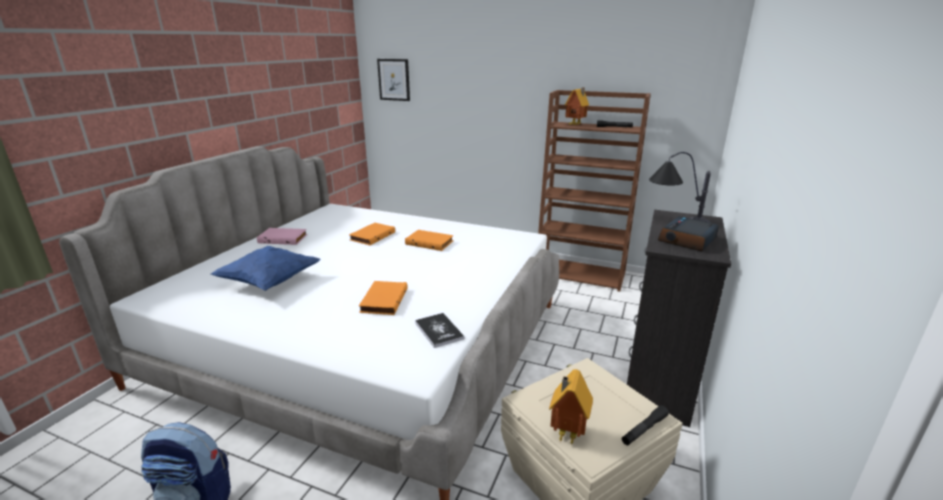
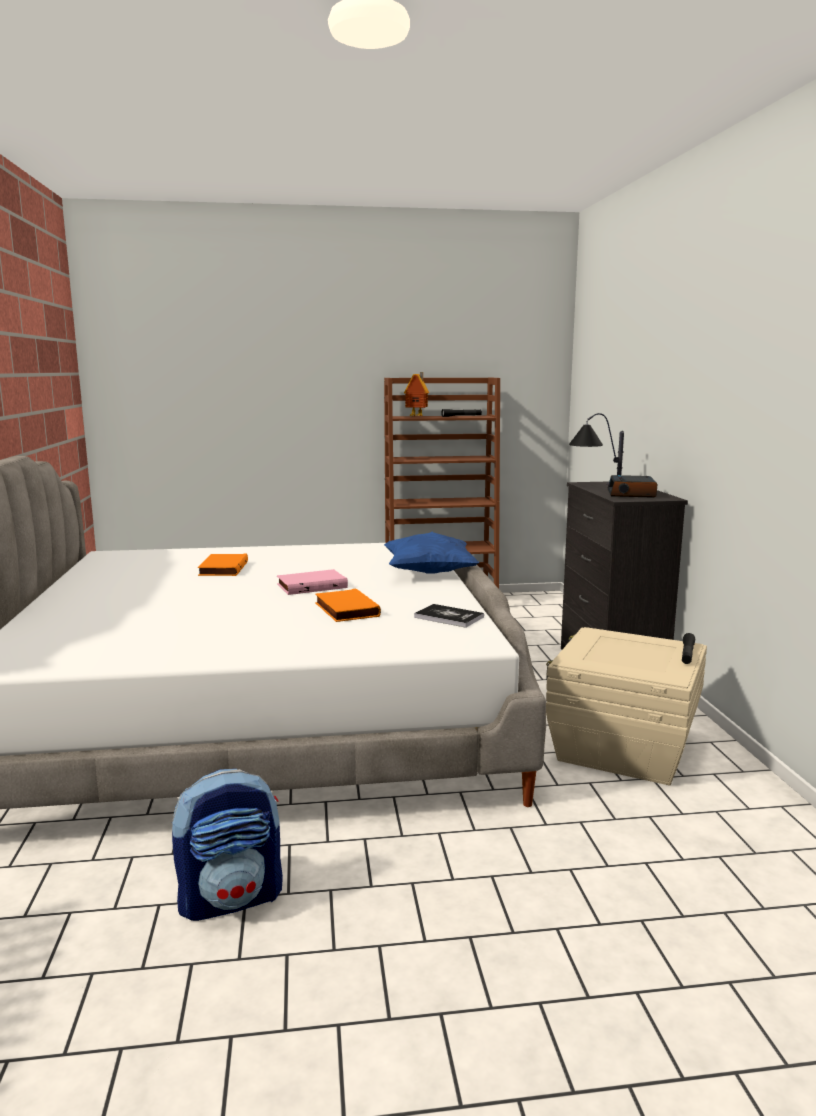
camera: 30 degrees left, 10 degrees down
(270, 282) = (162, 622): blue pillow -> blue pillow (429, 573)
(283, 238) = (93, 587): pink book -> pink book (312, 586)
(394, 79) = (142, 372): picture -> none
(430, 242) = (310, 563): orange book -> none
(566, 434) = (634, 670): toy house -> none

